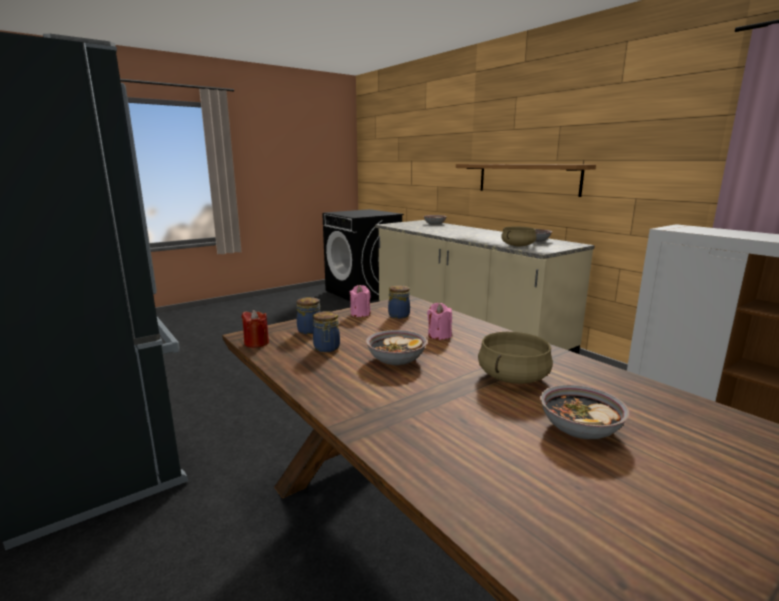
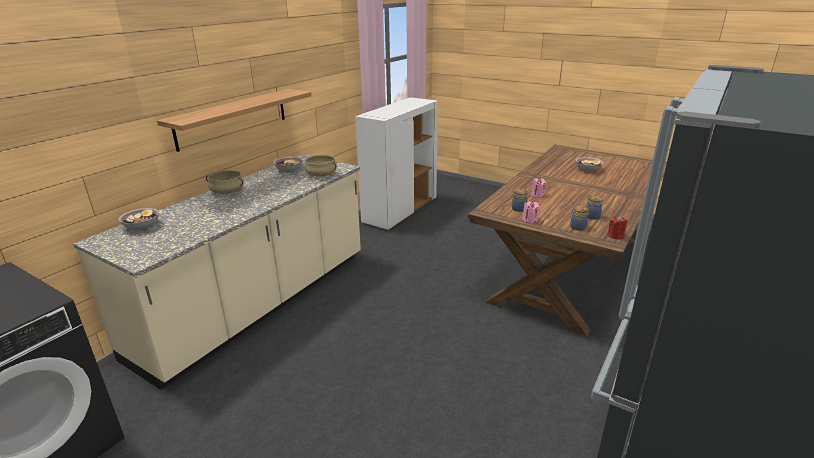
camera: 110 degrees left, 10 degrees up
(396, 359) = (580, 199): bowl -> none
(512, 377) = (564, 179): beige cooking pot -> beige cooking pot (227, 192)

